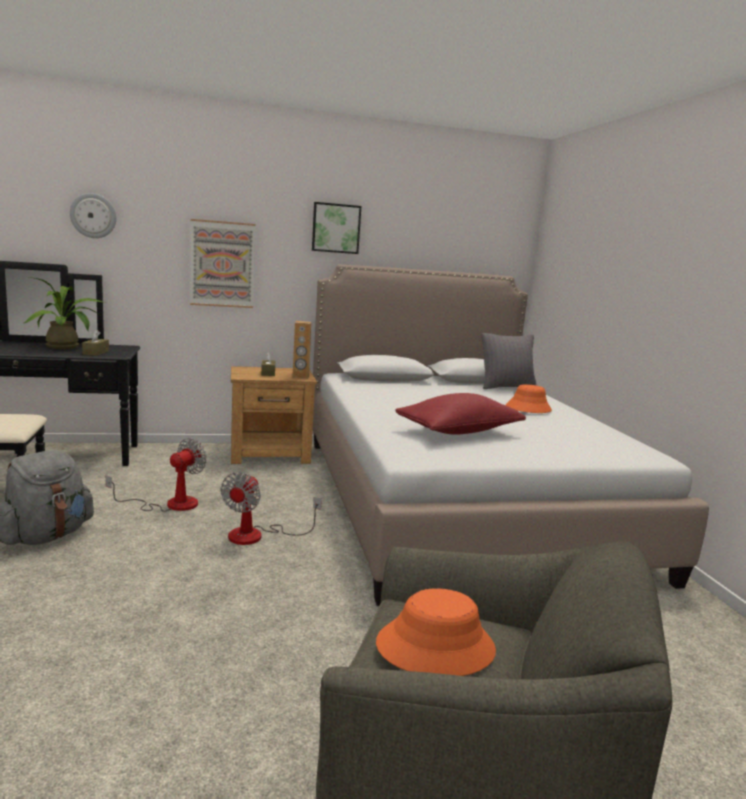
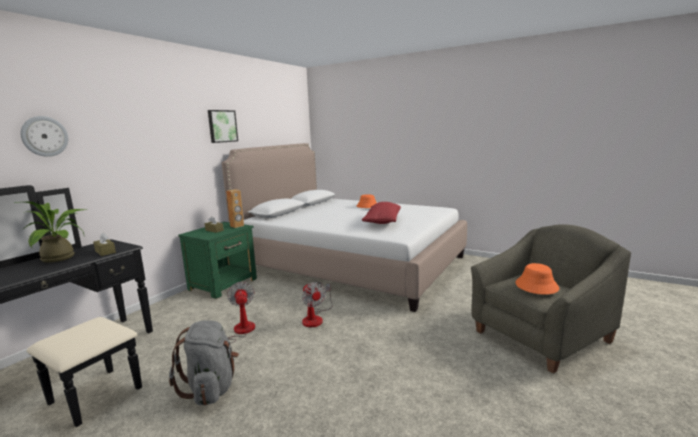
camera: 45 degrees left, 0 degrees up
(222, 264) = (158, 161): picture -> none
(271, 454) = (224, 284): brown nightstand -> green nightstand
(506, 387) = (333, 201): grey pillow -> none

